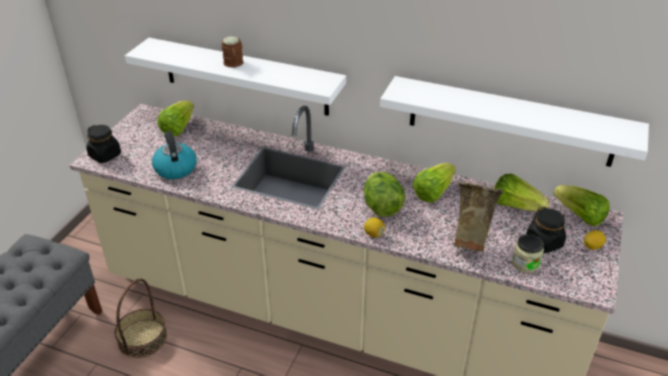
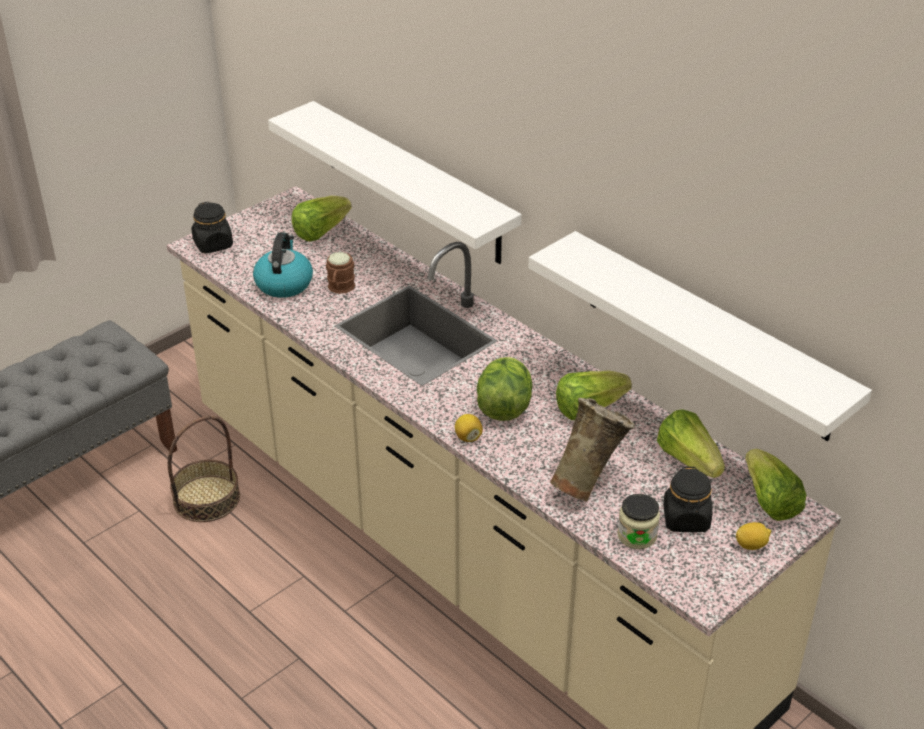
camera: 25 degrees right, 0 degrees up
(234, 64) = (389, 163): brown mug -> brown mug (340, 288)

